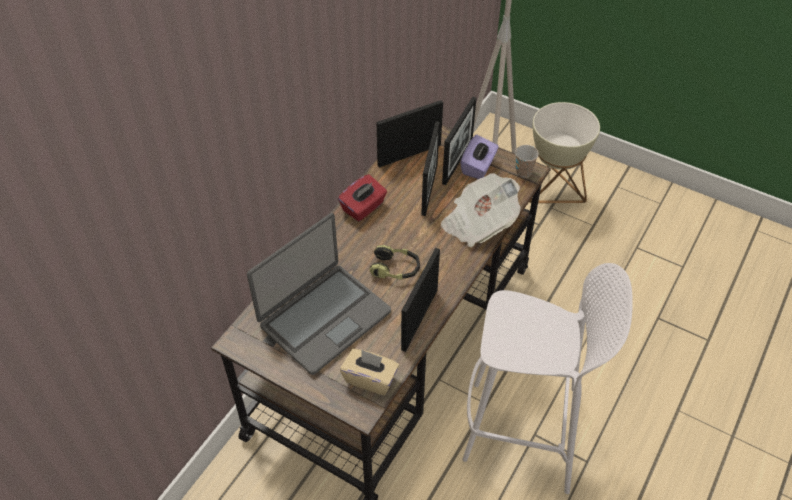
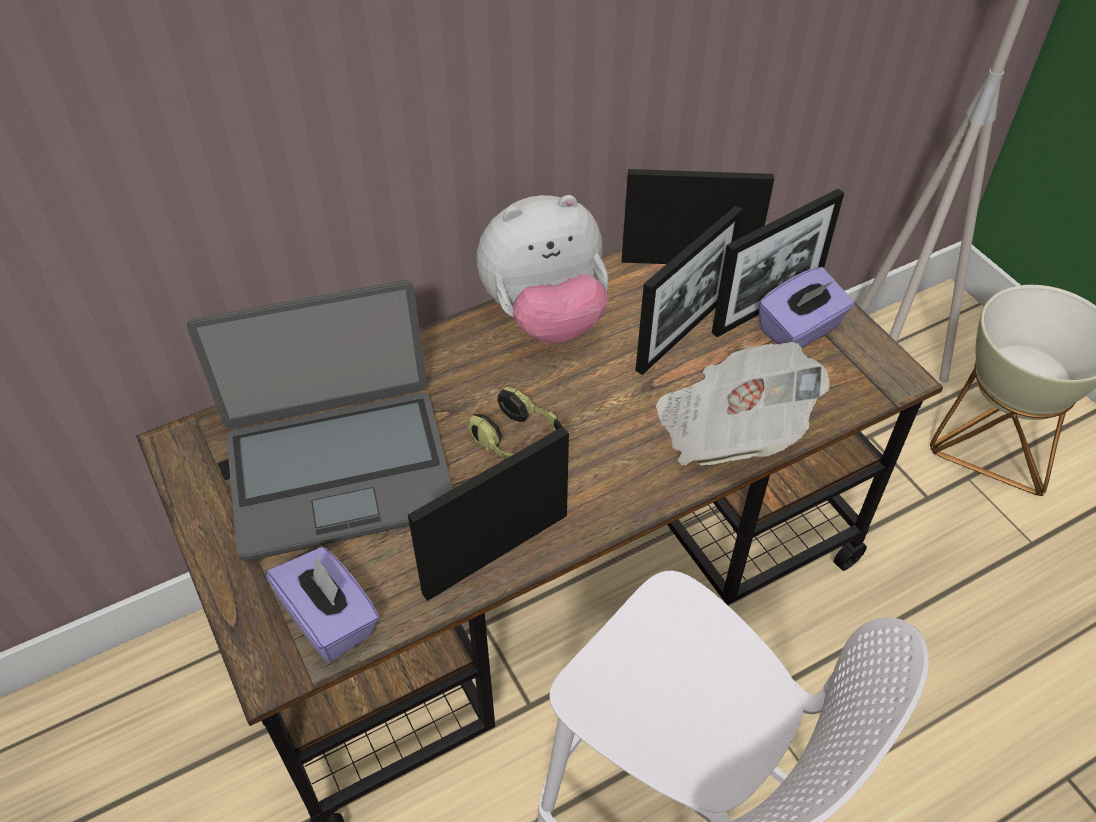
camera: 30 degrees right, 0 degrees up
(363, 208) = (545, 317): red tissue box -> plush toy
(370, 379) = (330, 619): beige tissue box -> purple tissue box
(523, 171) = (883, 372): cup -> none

